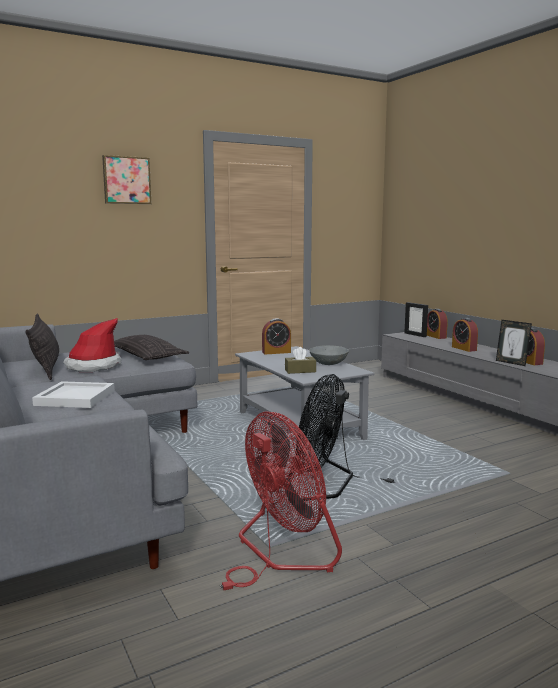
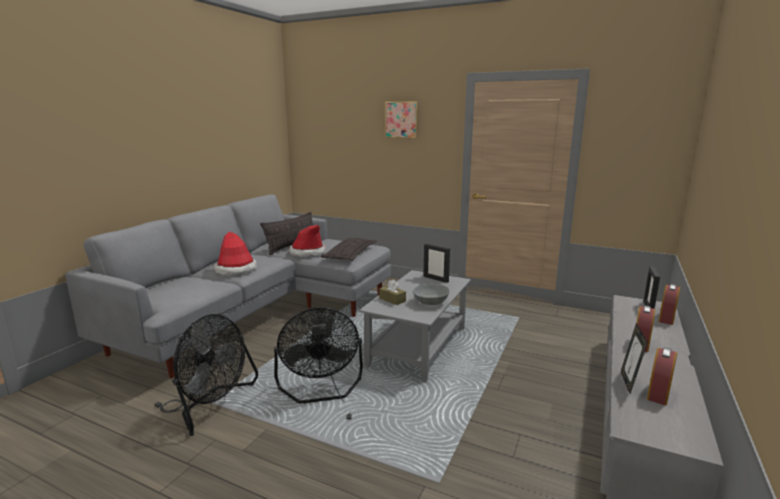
camera: 55 degrees right, 5 degrees up
(76, 398) = (236, 270): white tray -> hat
(274, 550) = (208, 405): red fan -> black fan
(276, 352) = (436, 279): alarm clock -> picture frame

